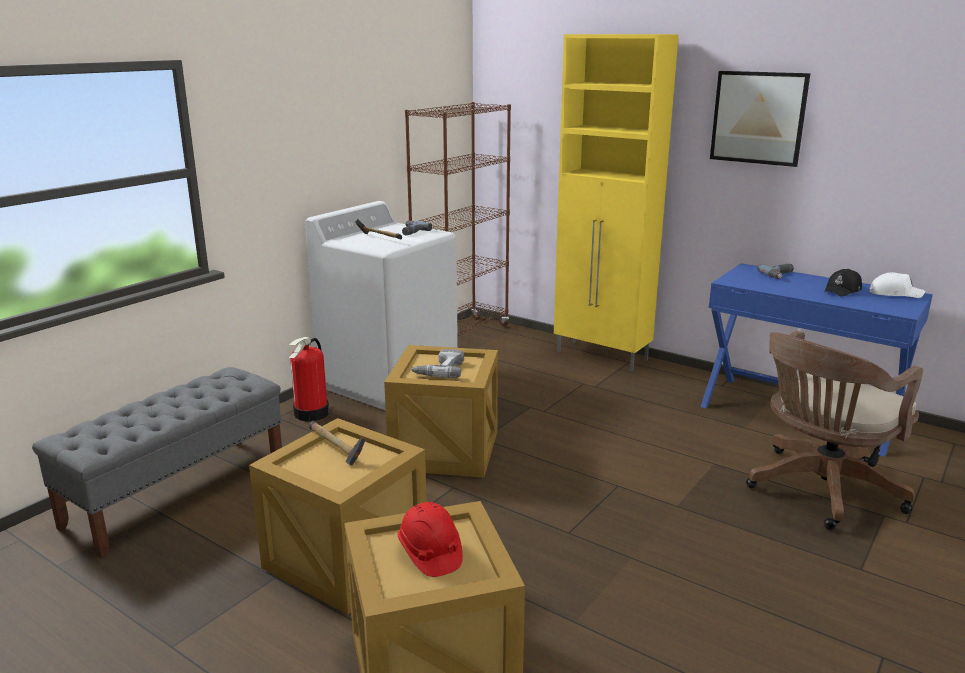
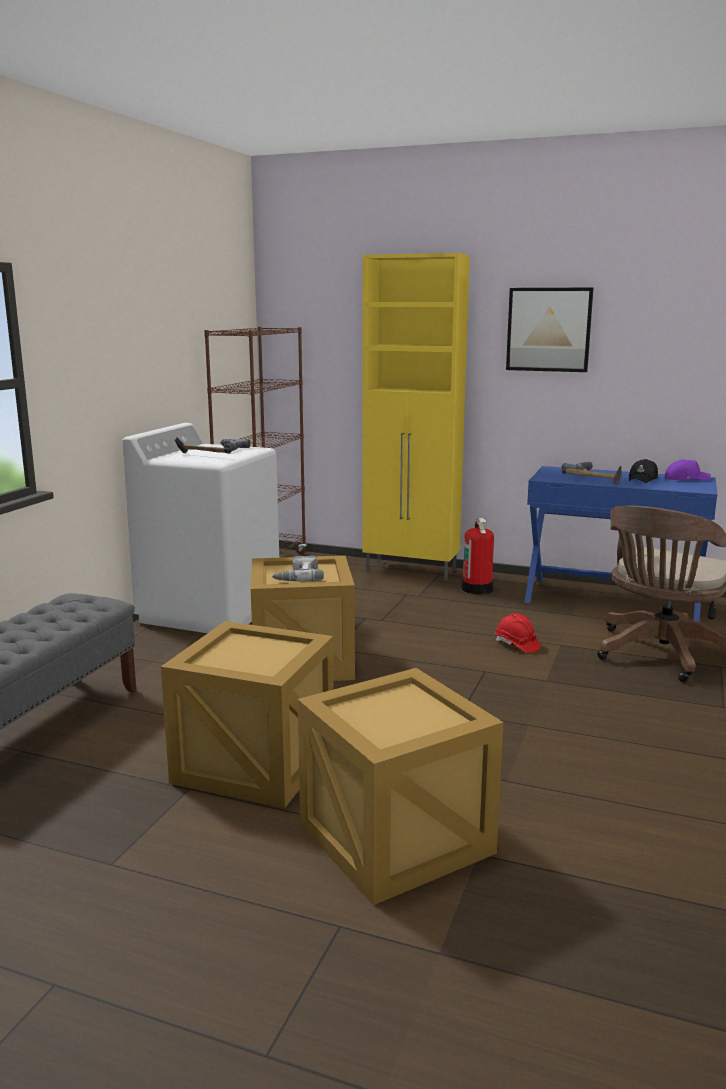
camera: 15 degrees left, 5 degrees down
(312, 413) = (142, 645): fire extinguisher -> fire extinguisher (477, 589)
(335, 449) = (239, 646): hammer -> hammer (592, 480)
(430, 553) = (395, 712): red hard hat -> red hard hat (516, 645)
(894, 293) = (686, 478): white cap -> purple cap

